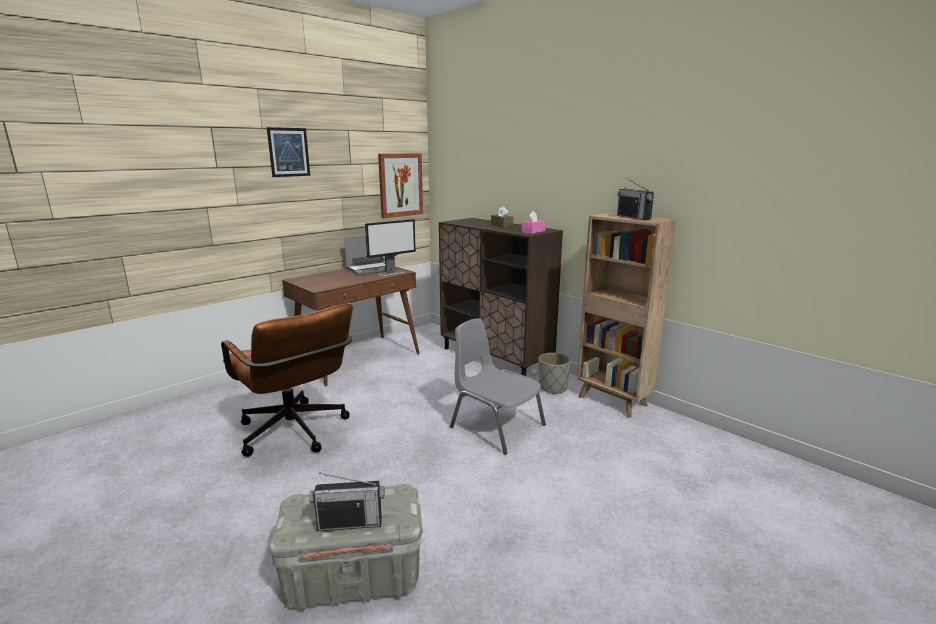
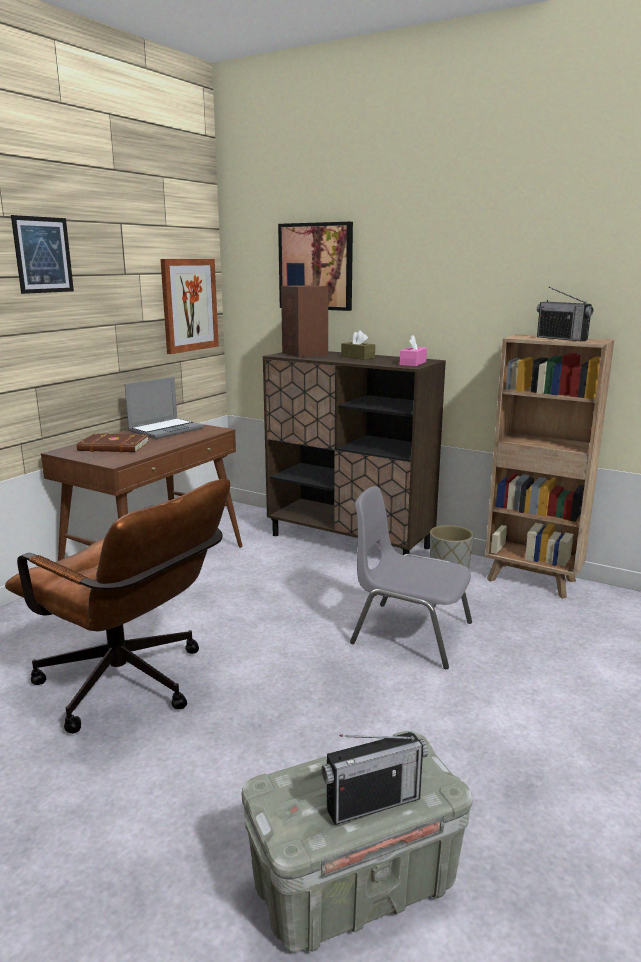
camera: 15 degrees left, 0 degrees up
(328, 278) = (114, 447): none -> brown book
(392, 273) = (203, 432): monitor -> none
(469, 221) = (305, 354): none -> brown speaker
(483, 159) = (316, 266): none -> picture

